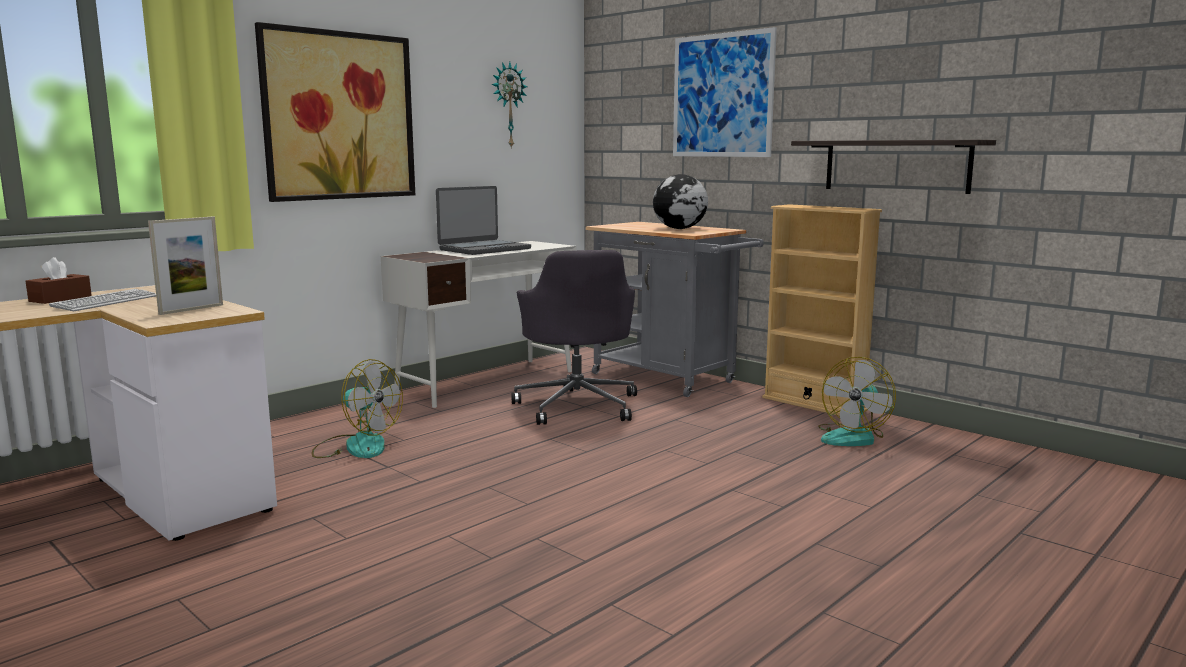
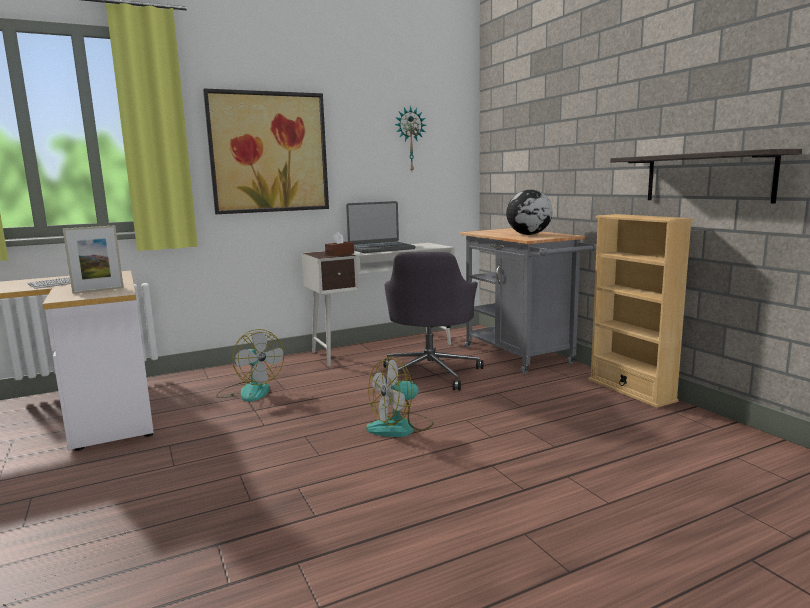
camera: 20 degrees right, 0 degrees up
(60, 299) = (50, 279): brown tissue box -> brown tissue box (340, 254)
(722, 95) = (570, 122): picture -> none
(853, 437) = (645, 426): fan -> fan (400, 427)

